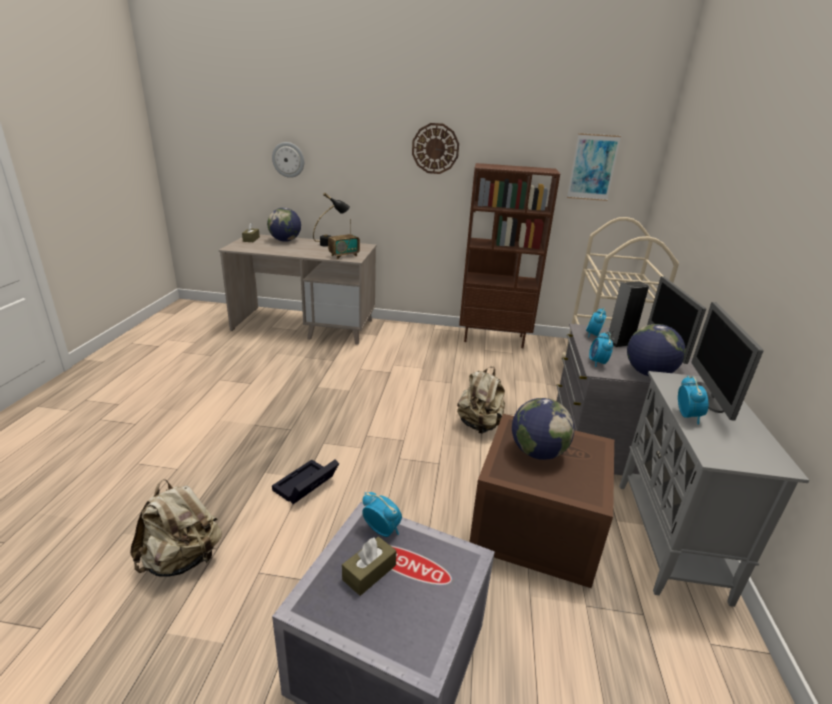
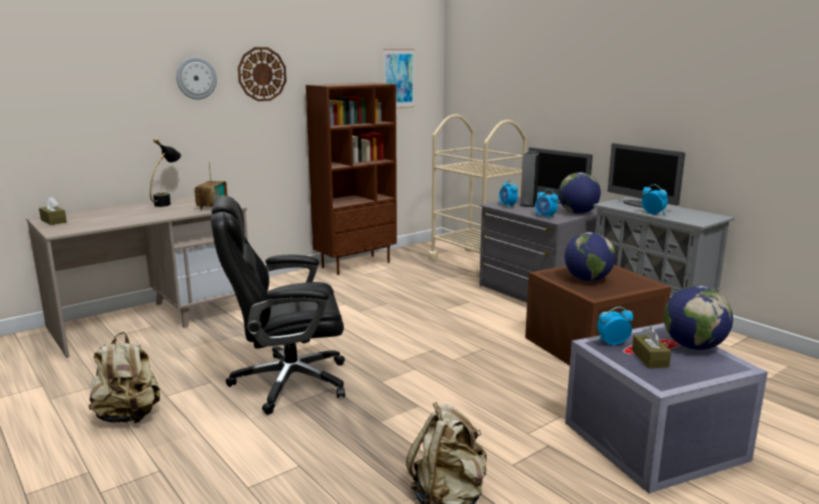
camera: 45 degrees left, 10 degrees down
(279, 408) = (287, 382): none -> black office chair
(285, 241) = (102, 212): globe -> globe (693, 346)
(288, 159) = (80, 105): wall clock -> wall clock (196, 78)
(305, 486) = (430, 409): black storage box -> none
(479, 425) = (461, 317): beige backpack -> beige backpack (128, 417)

